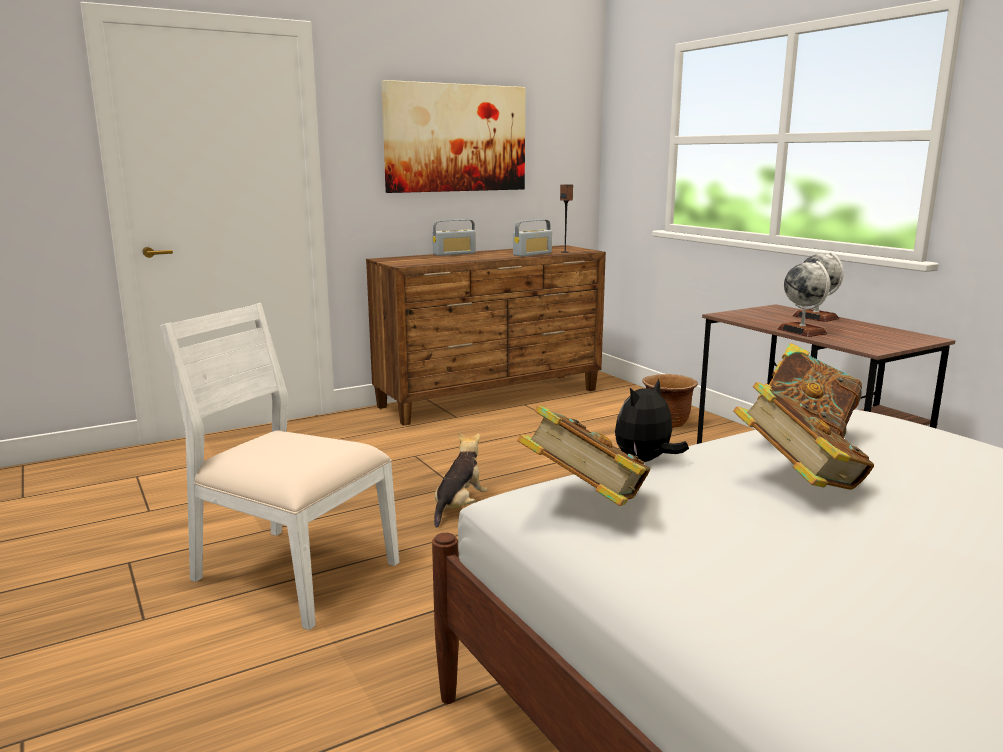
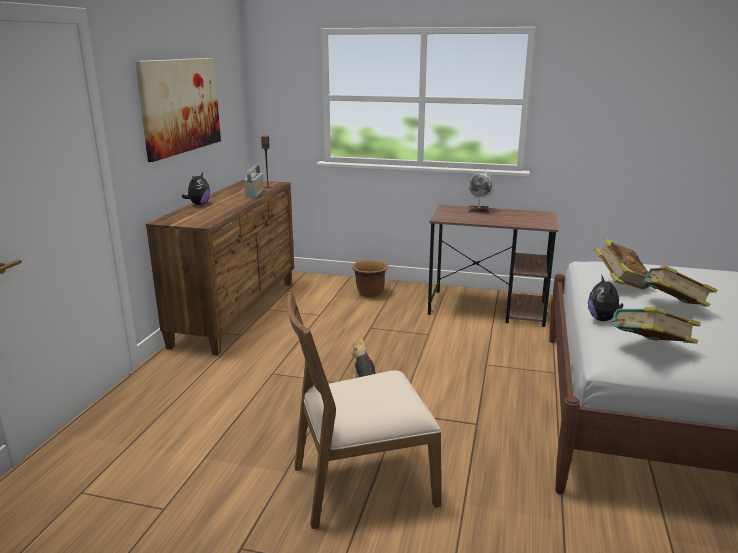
camera: 45 degrees left, 5 degrees up
(292, 572) = (362, 484): white chair -> brown chair
(454, 254) = (199, 204): radio -> plush toy
(802, 331) = (498, 222): globe -> none

